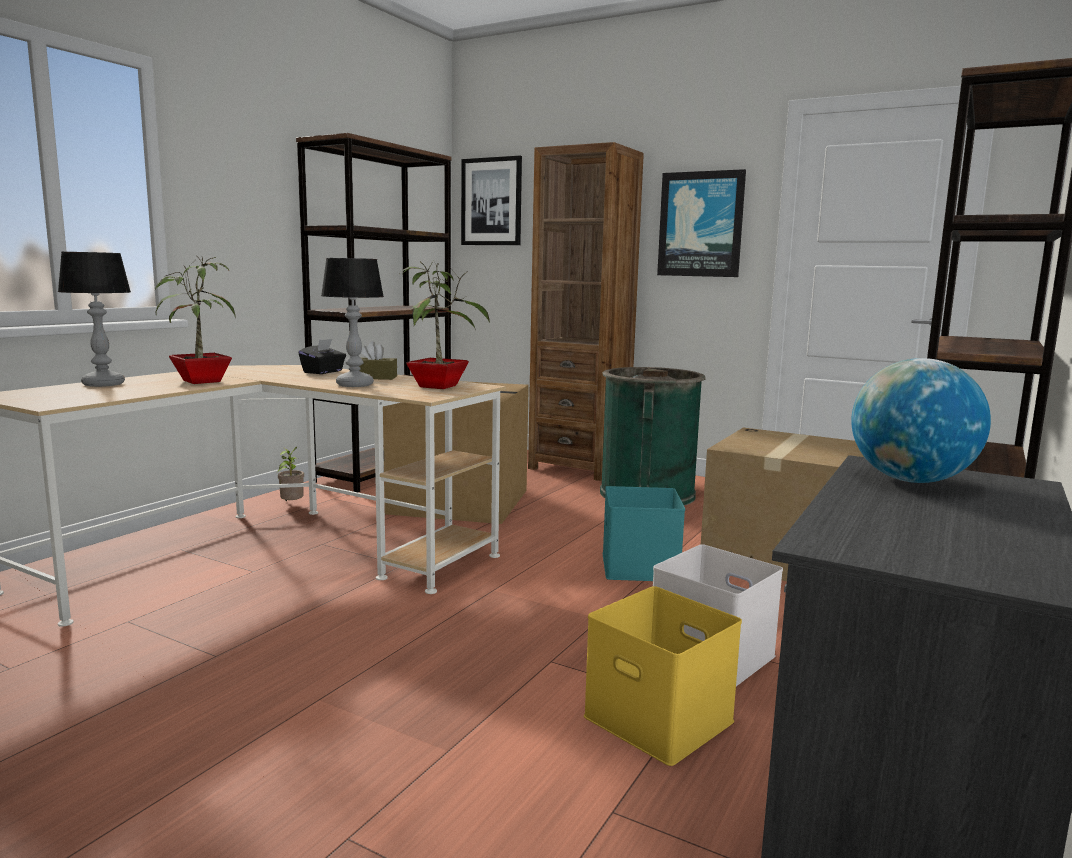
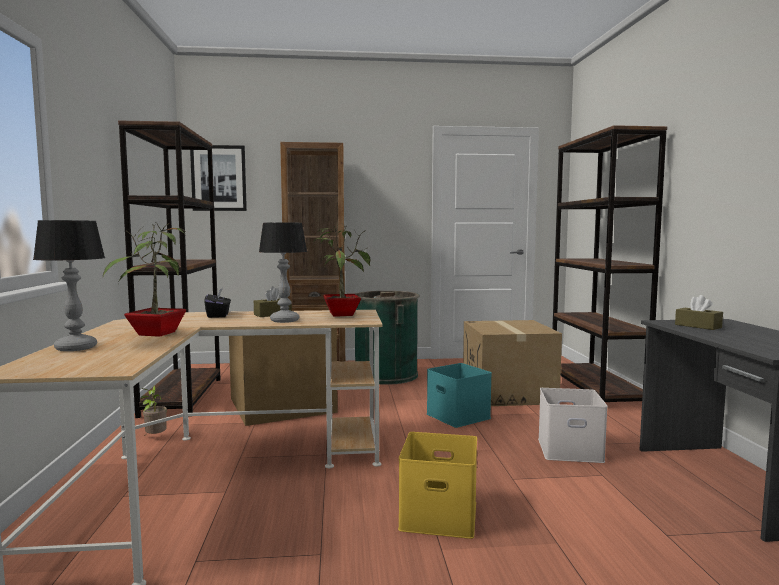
camera: 35 degrees left, 5 degrees down
(655, 719) = (604, 487): yellow storage box -> yellow storage box (437, 516)
(700, 224) = (383, 197): picture -> none
(910, 480) = (698, 326): globe -> brown tissue box

